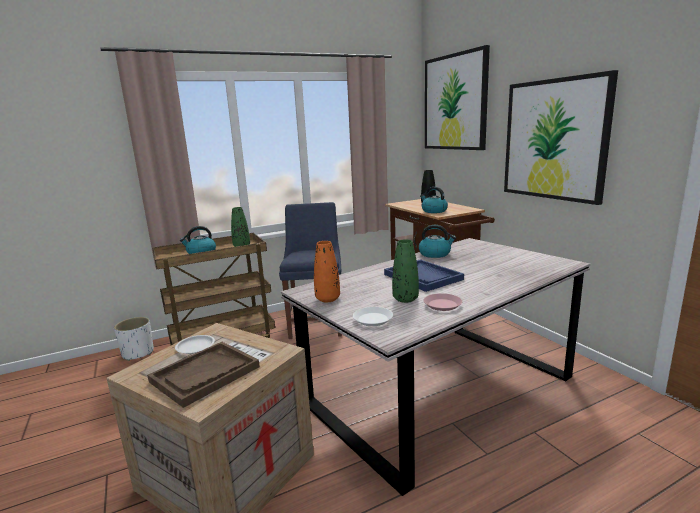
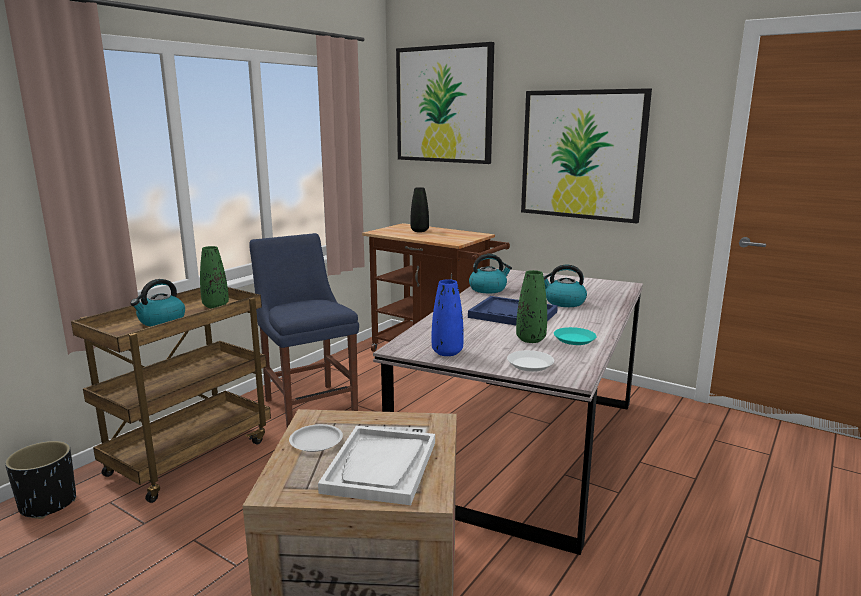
camera: 30 degrees left, 0 degrees up
(138, 353) = (48, 503): white planter -> black planter
(205, 374) = (381, 467): brown tray -> white tray
(327, 299) = (447, 352): orange vase -> blue vase
(433, 211) = (441, 238): kettle -> kettle (564, 302)
(442, 305) = (574, 339): pink plate -> turquoise plate

